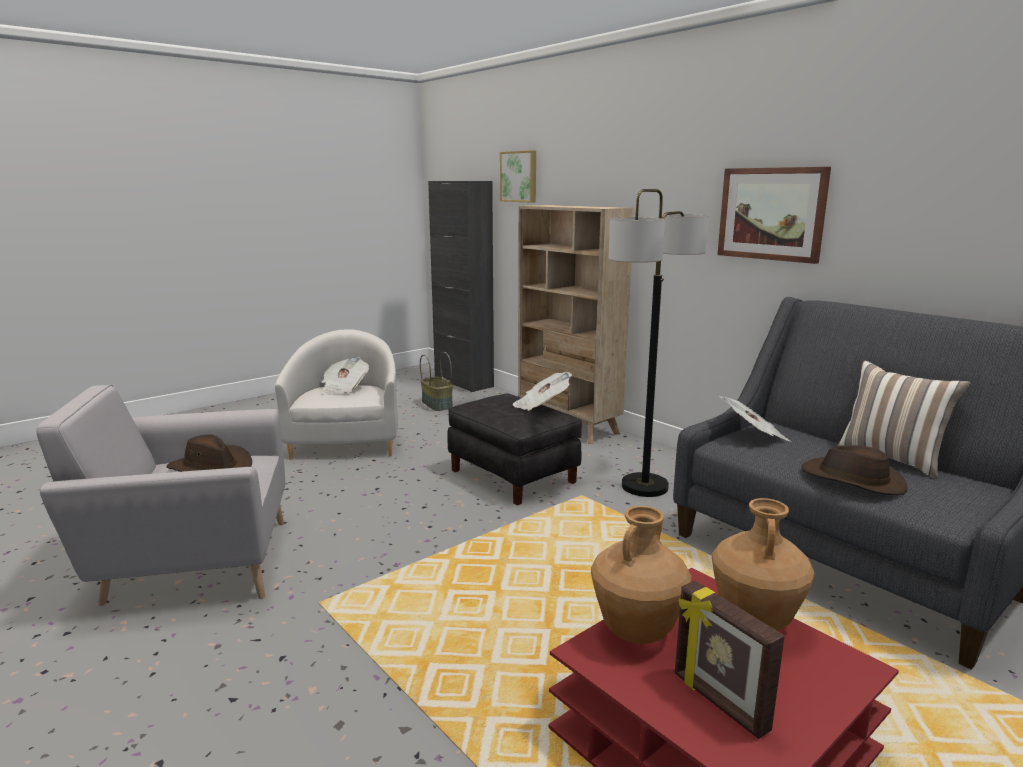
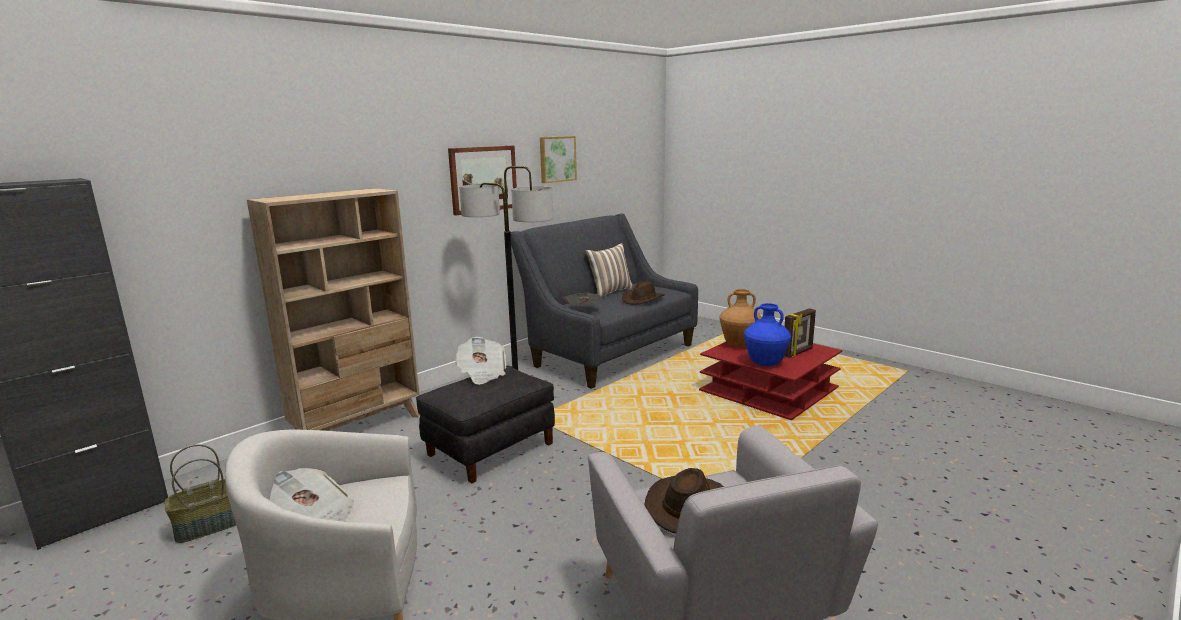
camera: 95 degrees left, 0 degrees up
(519, 176) = (155, 168): picture -> picture (556, 159)
(636, 632) = (765, 364): brown vase -> blue vase

